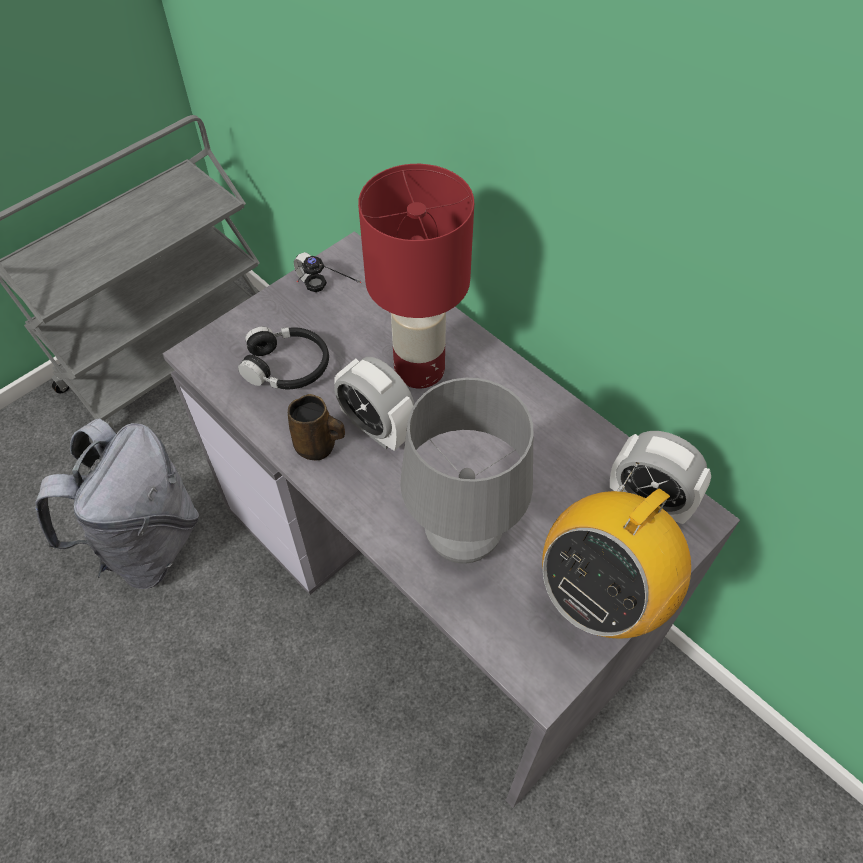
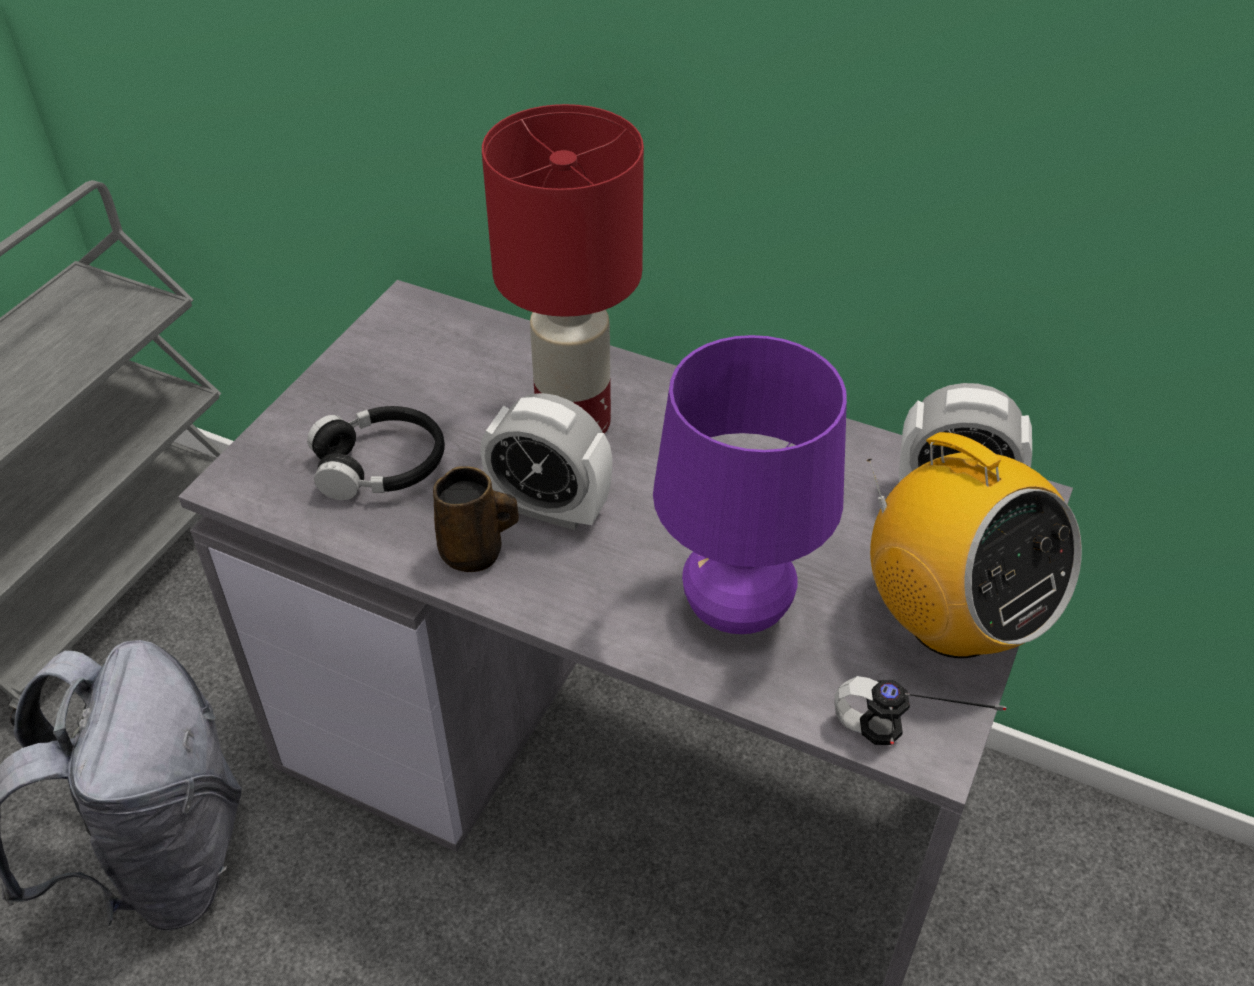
camera: 20 degrees left, 10 degrees down
(320, 298) = (388, 370): headphones -> headphones (903, 753)
(462, 540) = (736, 611): grey table lamp -> purple table lamp
(602, 594) = (951, 621): radio -> radio turned 60 degrees counterclockwise

